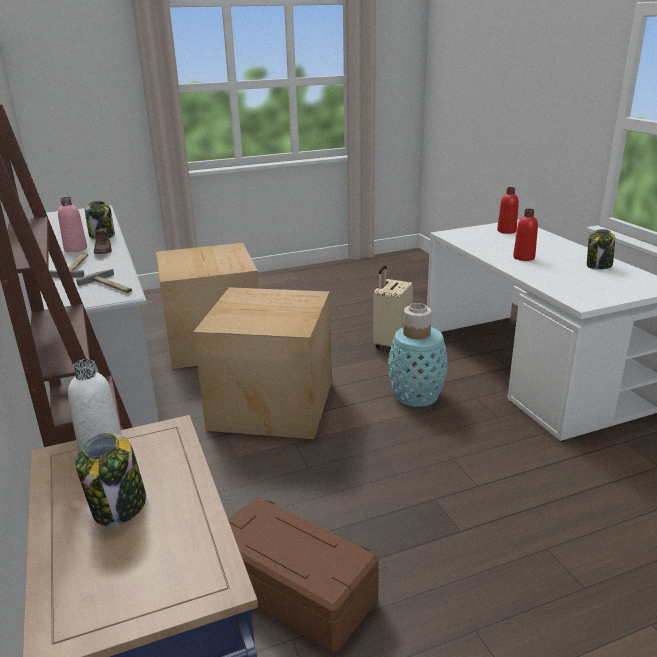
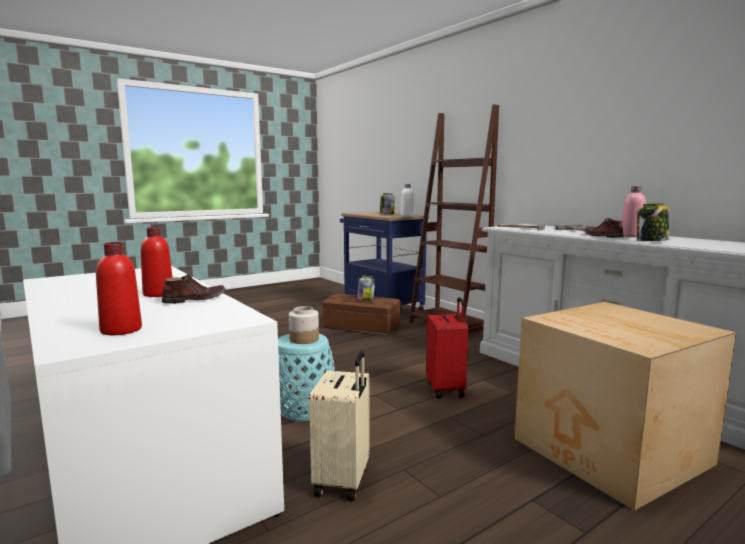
camera: 165 degrees right, 15 degrees down
(271, 403) = (446, 389): cardboard box -> red suitcase
(490, 250) = (194, 299): none -> brown shoe
(598, 266) = (74, 290): jar -> jar (365, 299)

